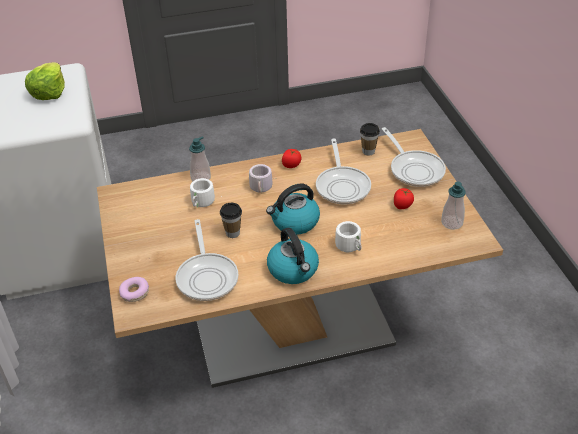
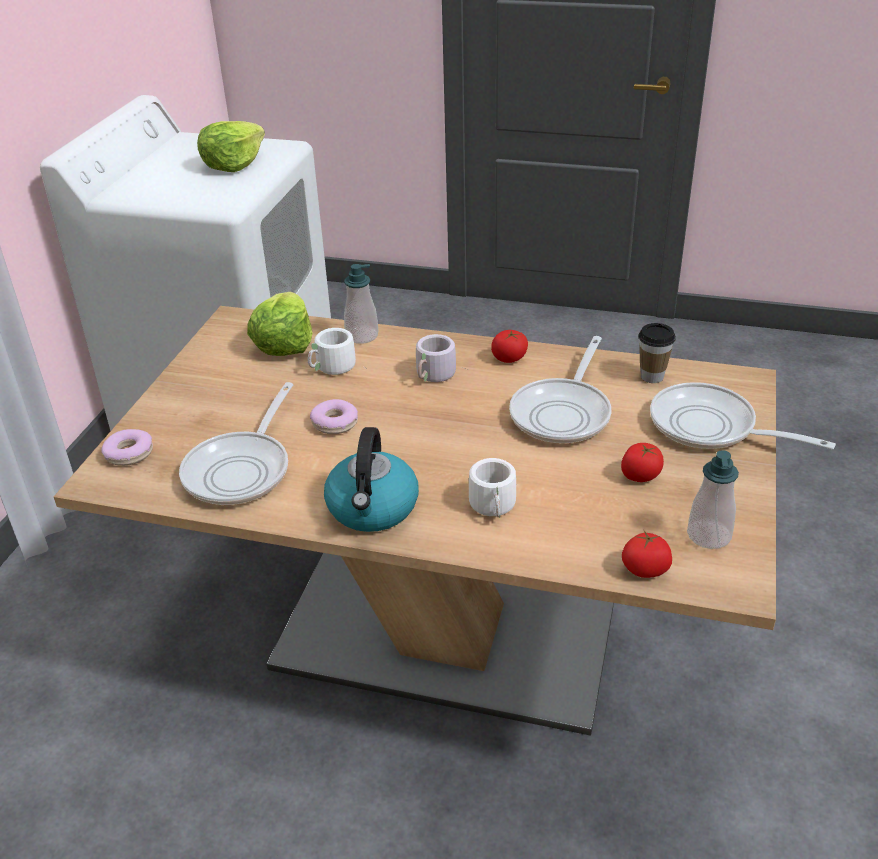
camera: 30 degrees right, 5 degrees down
(160, 197) = (284, 343): none -> lettuce
(233, 233) = (335, 423): cup -> donut
(294, 222) = (439, 440): kettle -> none
(414, 169) = (711, 427): frying pan -> frying pan turned 120 degrees clockwise
(438, 249) = (645, 569): none -> tomato

